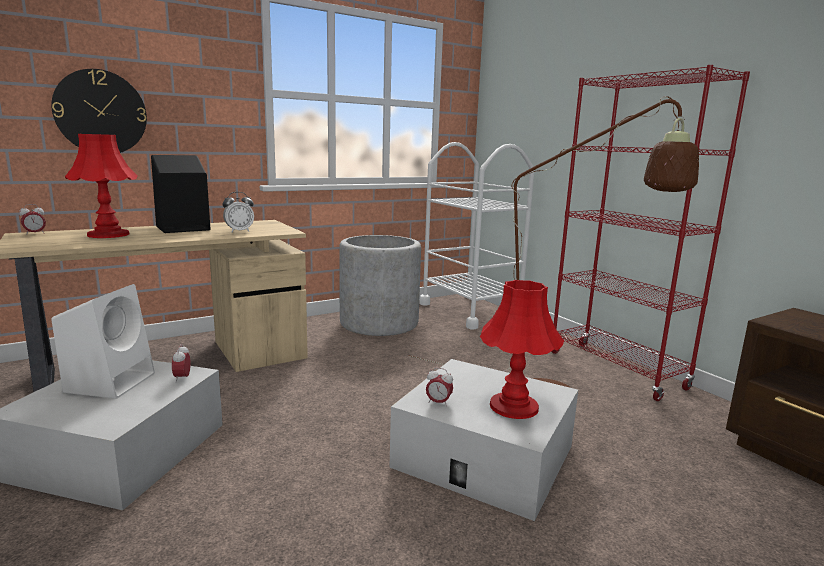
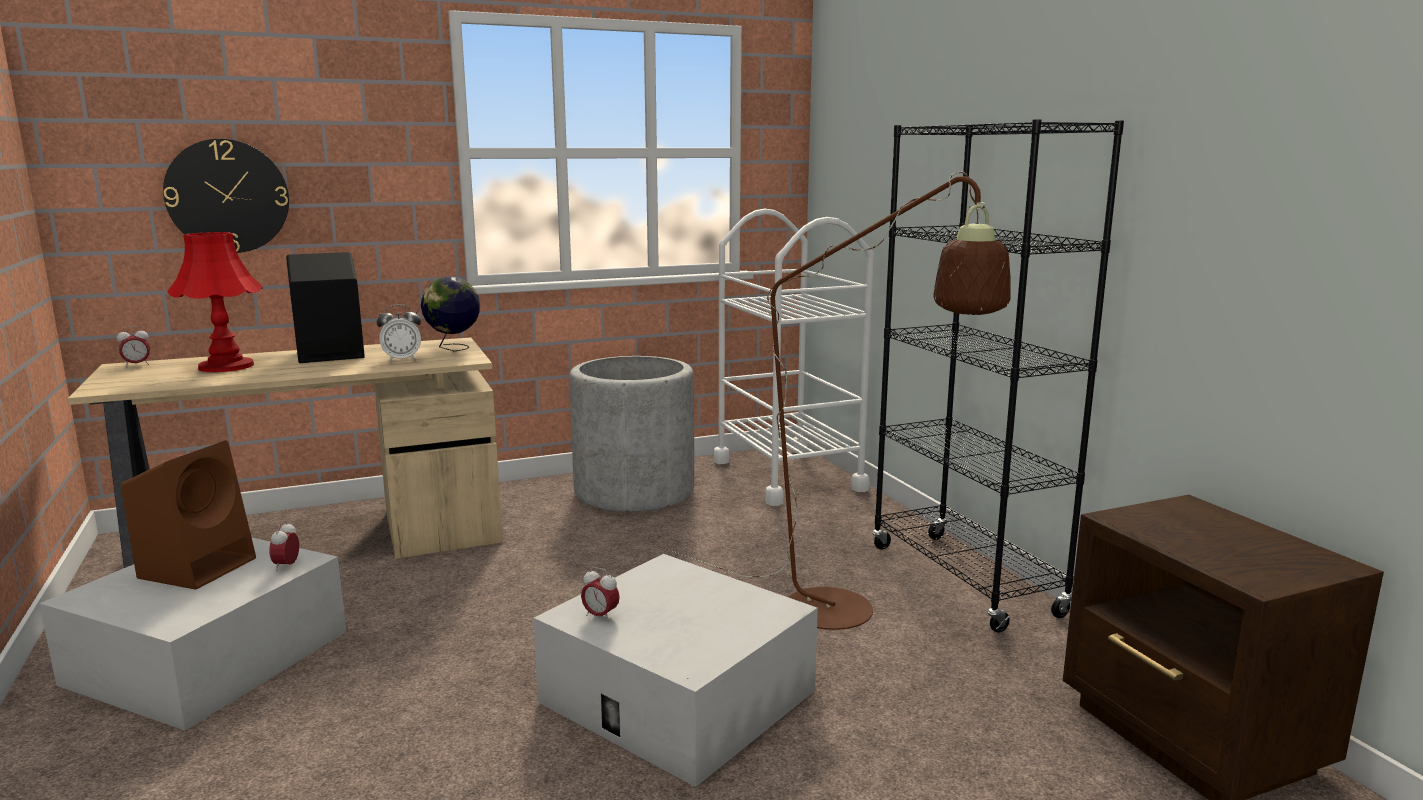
camera: 10 degrees right, 0 degrees up
(111, 381) = (199, 567): white speaker -> brown speaker
(270, 225) = (453, 348): none -> globe
(514, 406) = (703, 627): red table lamp -> none
(616, 370) = (964, 580): red bookcase -> black bookcase

